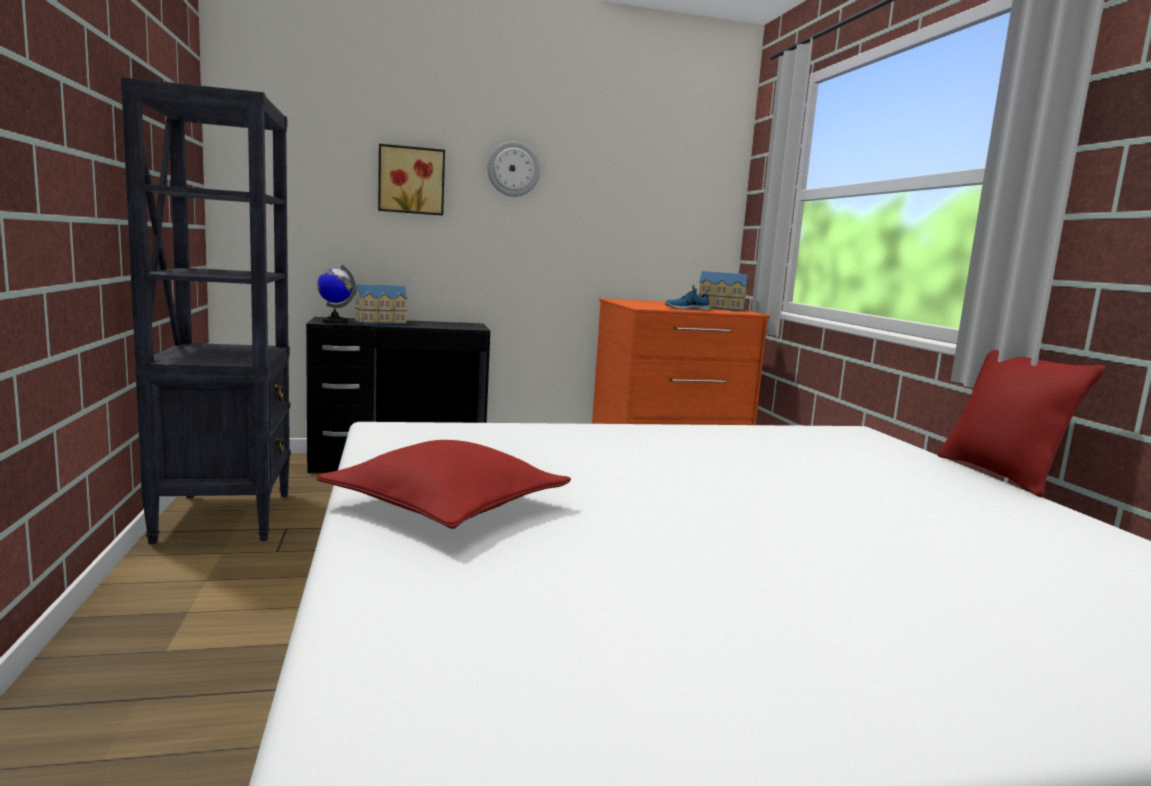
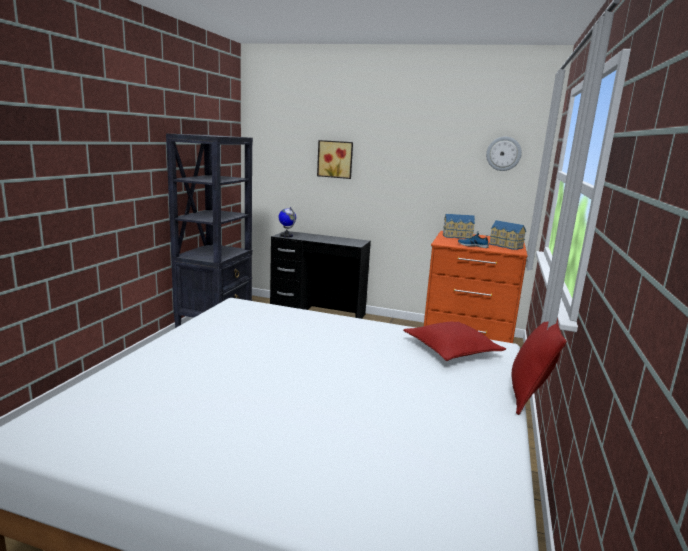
camera: 30 degrees right, 5 degrees up
(382, 322) = (311, 237): toy house -> toy house (458, 236)
(446, 506) = (191, 349): red pillow -> red pillow (451, 350)
(513, 169) = (392, 151): wall clock -> wall clock (503, 153)

